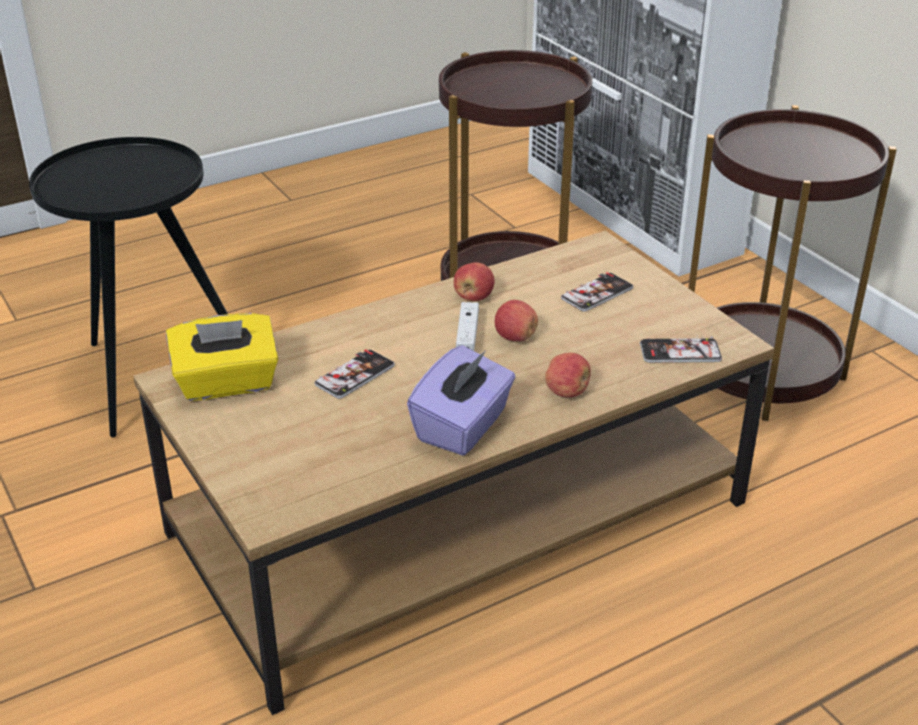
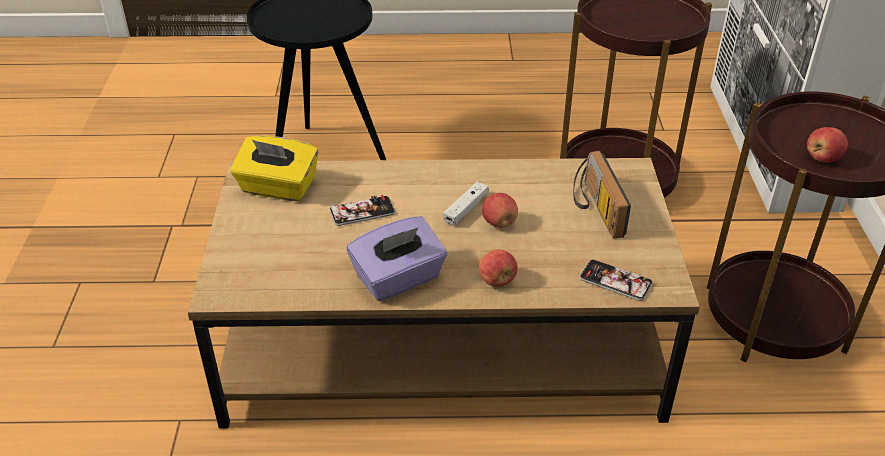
camera: 30 degrees right, 5 degrees up
(473, 297) = (498, 180): apple -> apple (822, 158)
(597, 293) = (594, 208): phone -> radio

